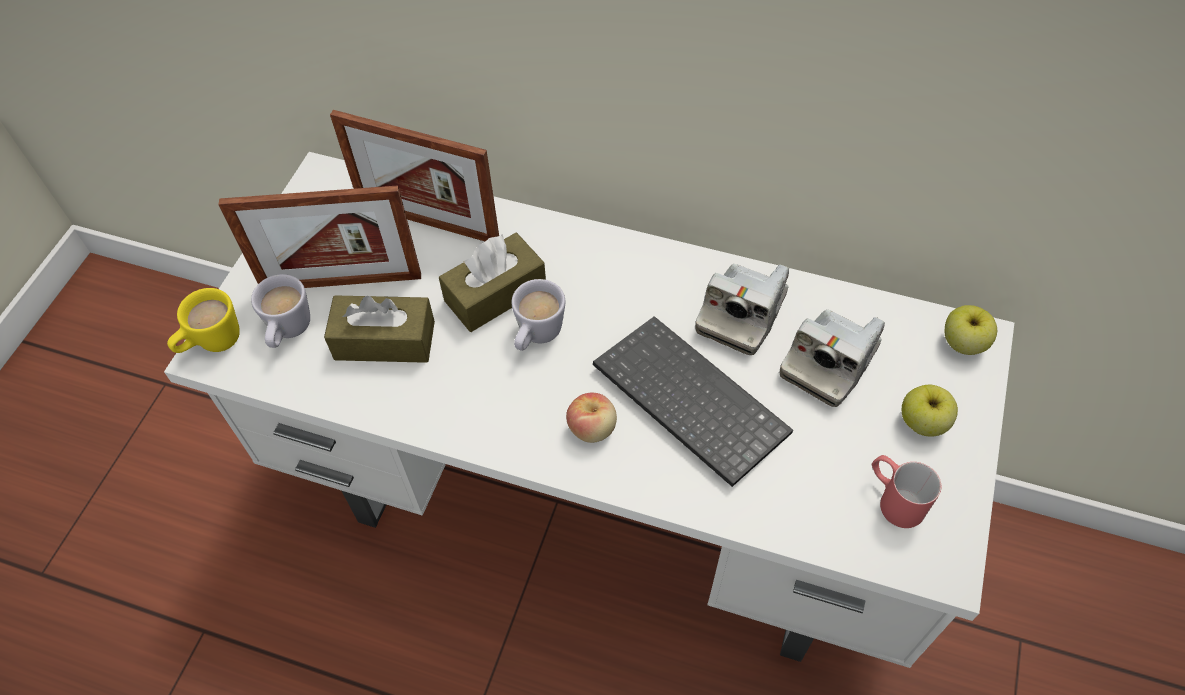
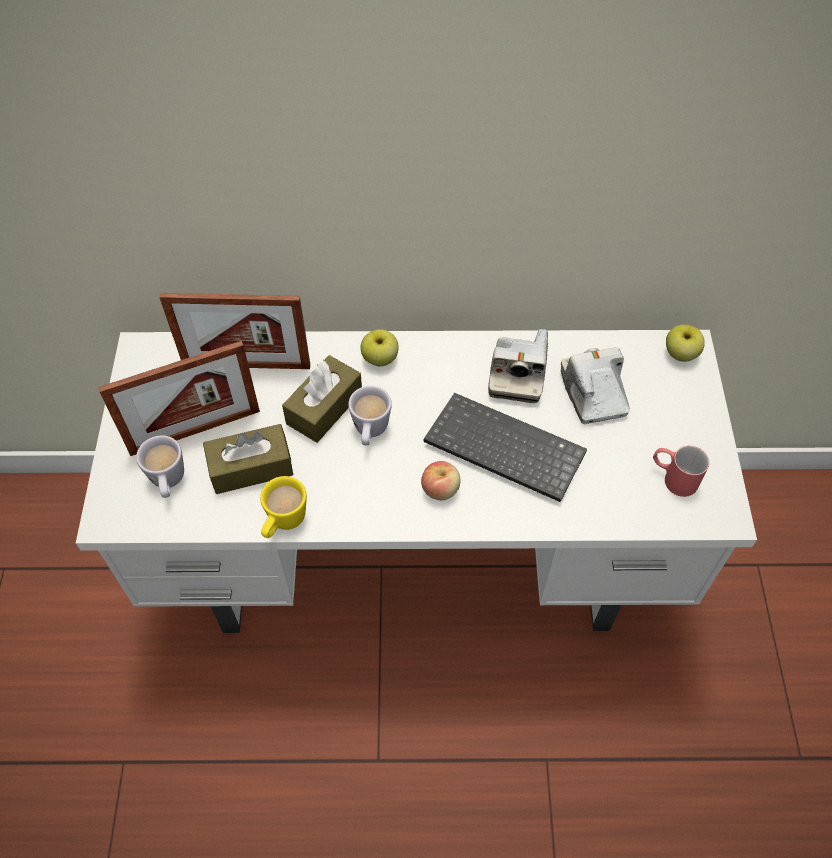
camera: 20 degrees left, 0 degrees up
(212, 343) = (107, 509): yellow mug -> yellow mug (283, 523)
(829, 362) = (593, 393): camera -> camera turned 150 degrees clockwise
(922, 422) = (673, 418): apple -> apple (380, 359)

